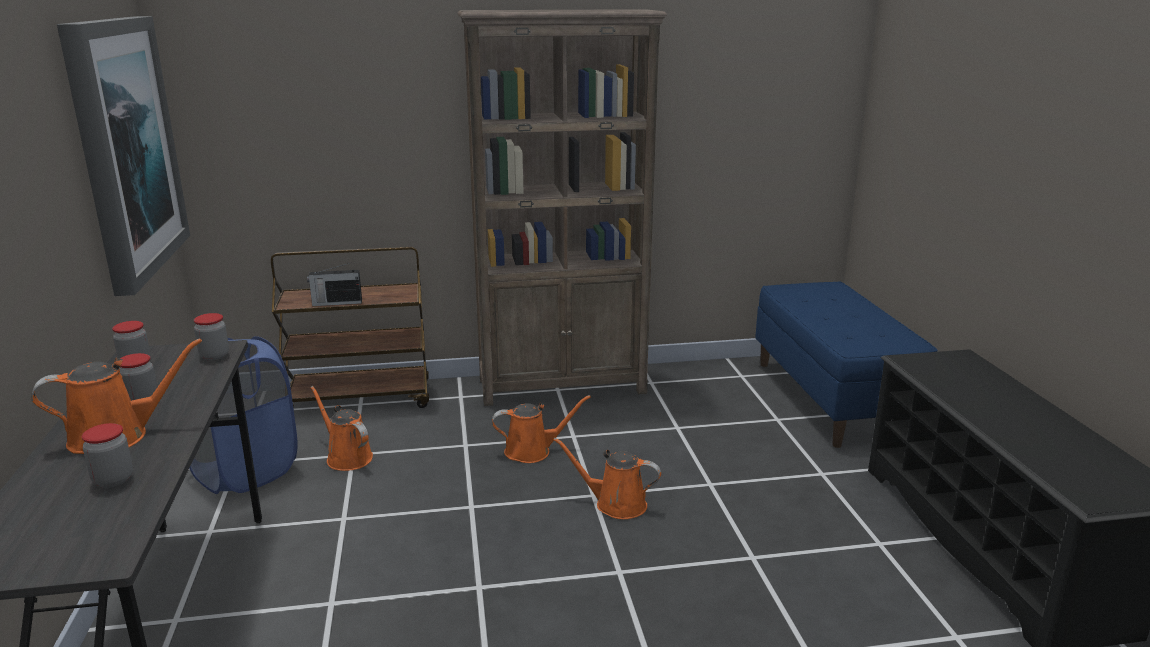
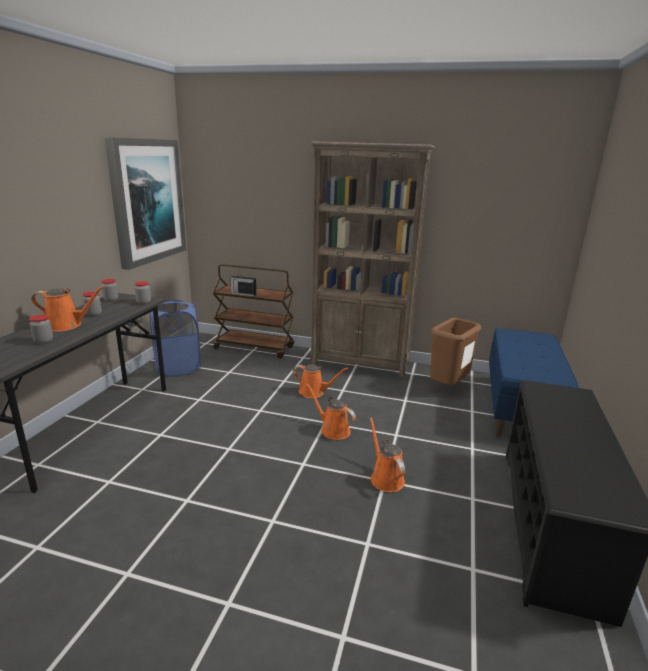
camera: 25 degrees right, 0 degrees up
(346, 457) = (225, 372): orange watering can -> orange watering can (385, 478)
(718, 392) = (448, 388): none -> brown trash can

